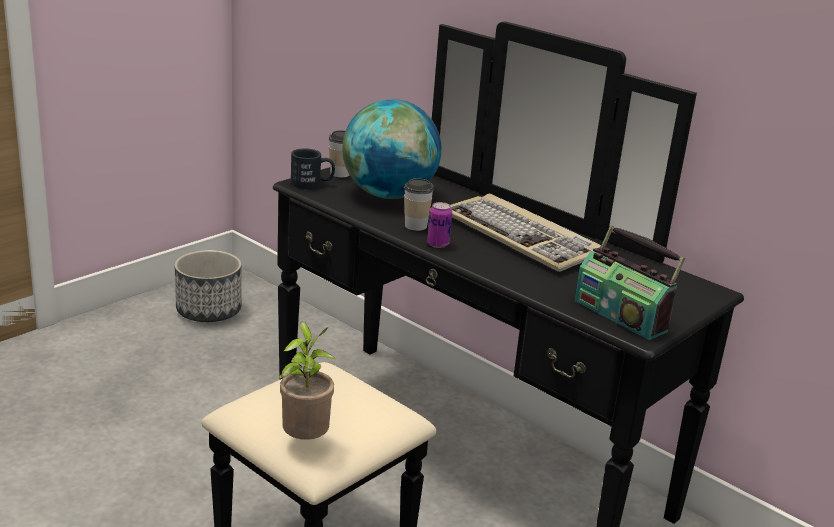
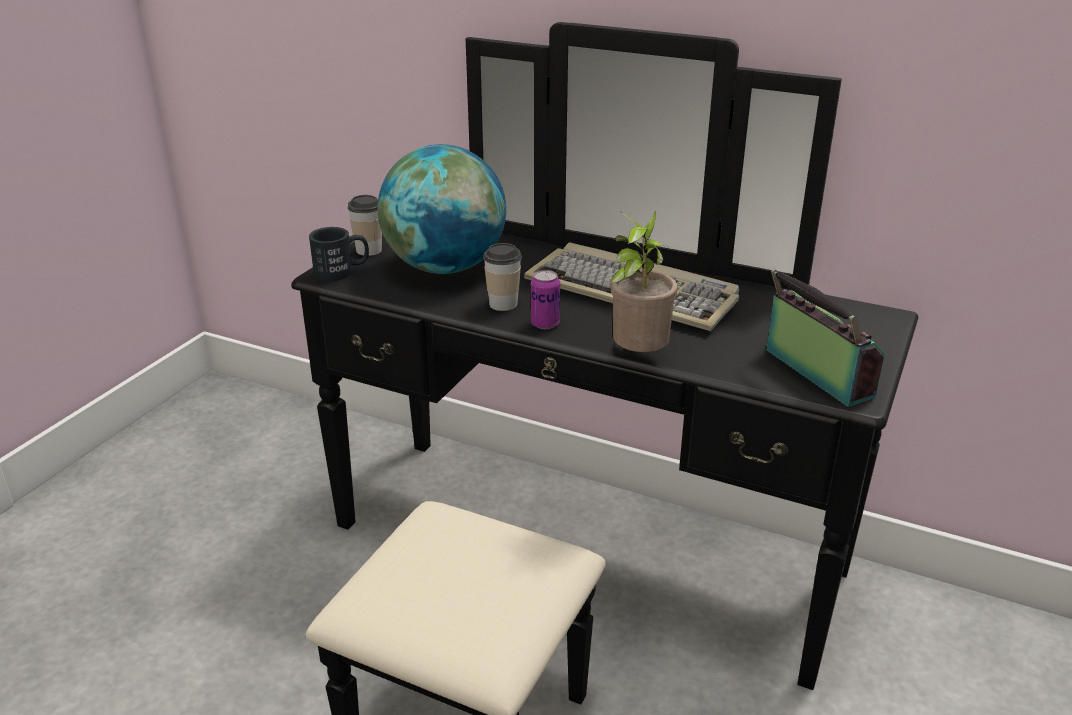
camera: 15 degrees left, 5 degrees up
(209, 311) = (208, 441): planter -> none
(305, 440) = (466, 631): potted plant -> potted plant (637, 357)
(621, 315) = (815, 373): radio -> radio turned 150 degrees counterclockwise

